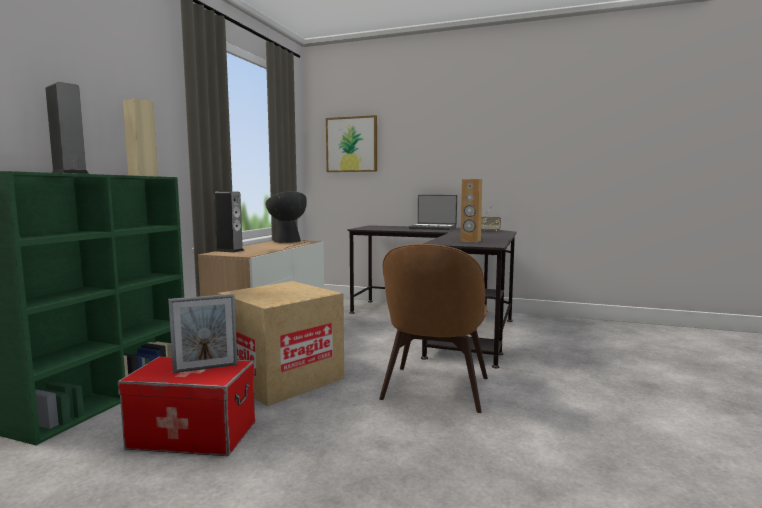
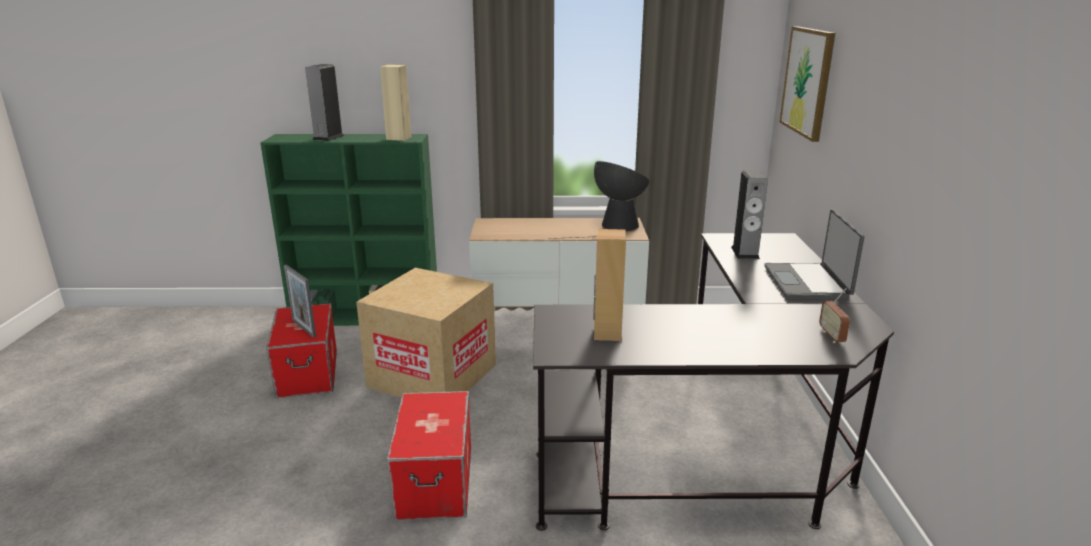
camera: 70 degrees right, 15 degrees up
(230, 250) = (508, 222): speaker -> speaker (745, 253)
(435, 390) = (434, 481): brown chair -> storage box

